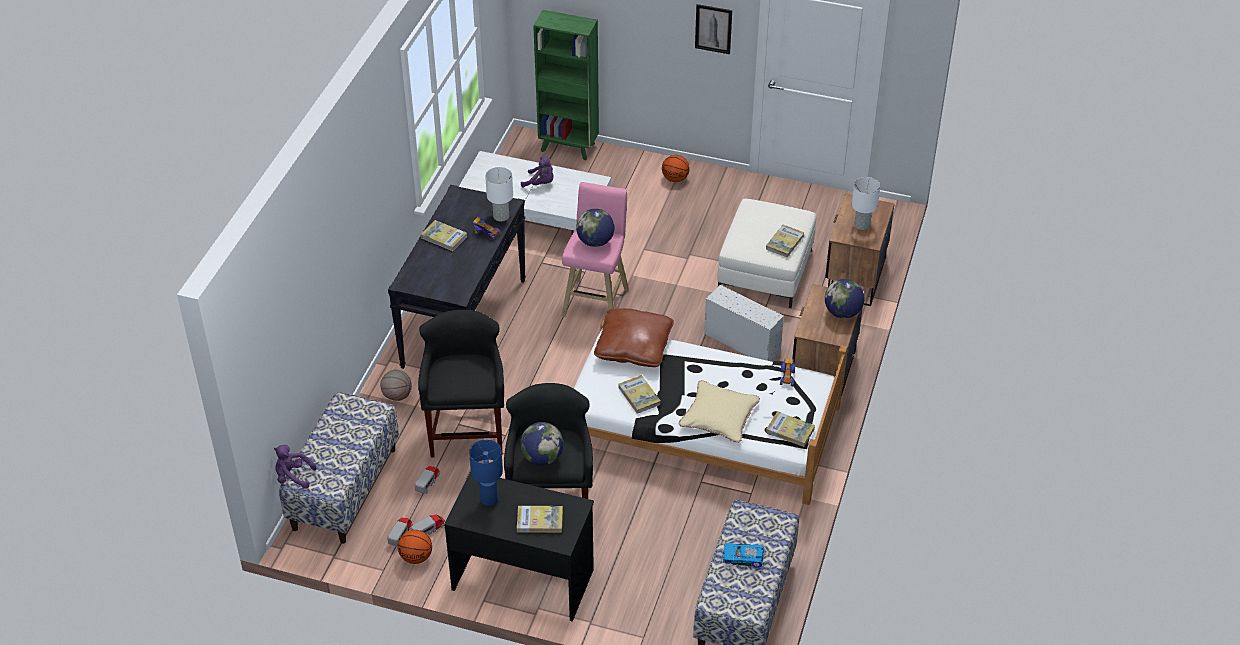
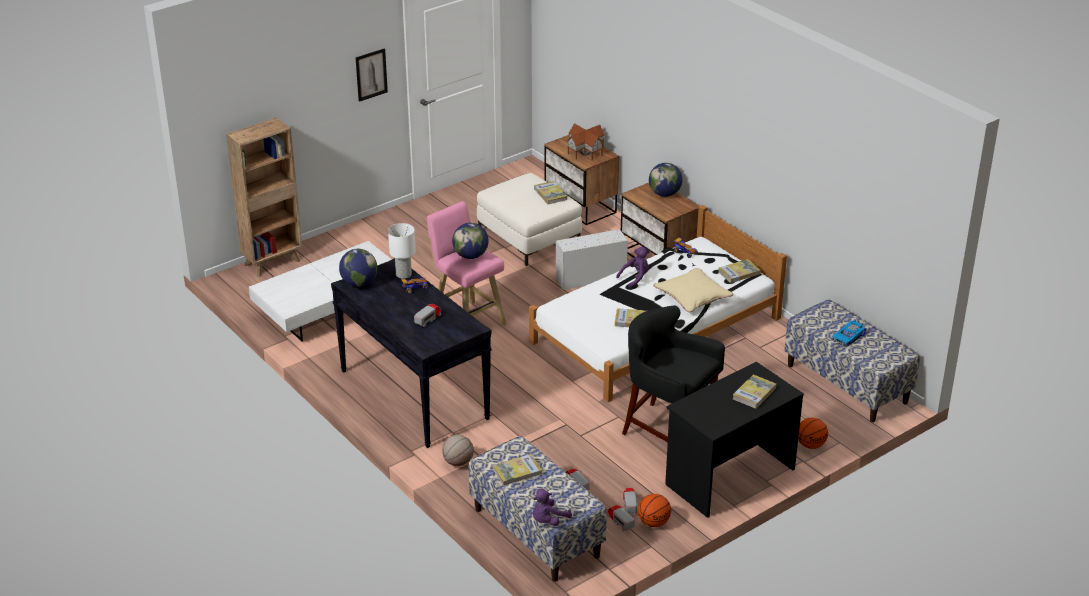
camera: 55 degrees left, 10 degrees down
(444, 237) = (393, 309): book -> book (517, 472)
(448, 263) = (428, 319): none -> toy truck
(467, 430) = (540, 441): black stool -> none
(488, 499) = (707, 409): blue table lamp -> none
(540, 183) = (331, 274): purple plush toy -> purple plush toy (635, 278)
(542, 458) = (684, 369): globe -> globe (359, 283)
(569, 147) = (273, 262): green bookcase -> brown bookcase
(633, 347) = (578, 303): brown pillow -> none
(675, 179) = (378, 232): basketball -> basketball (811, 445)
(861, 225) = (584, 151): white table lamp -> toy house

